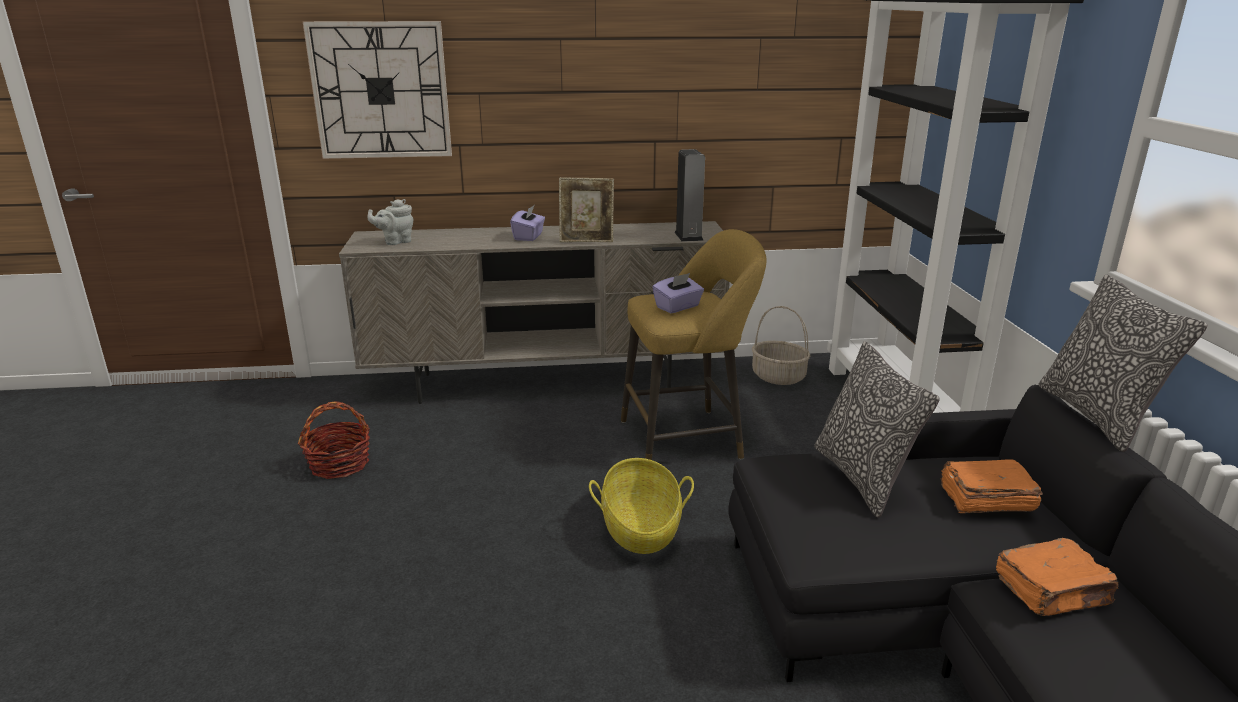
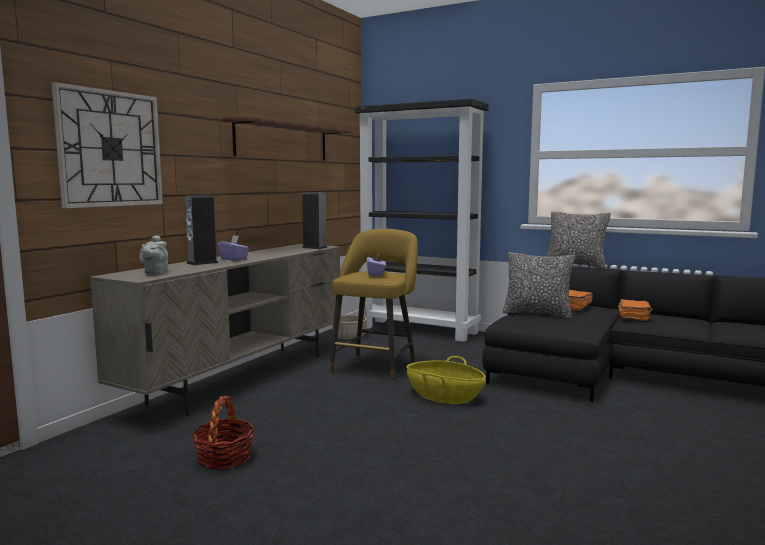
camera: 55 degrees left, 15 degrees down
(483, 235) = (202, 263): none -> speaker
(587, 241) = (275, 255): picture frame -> none
(693, 61) = (283, 141): none -> brown shelf

